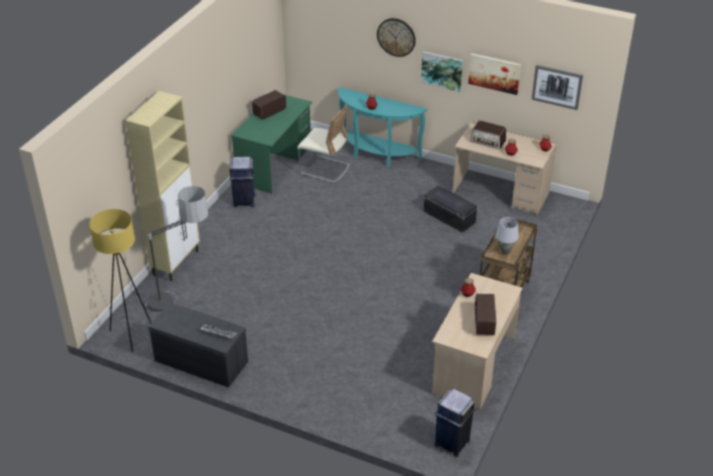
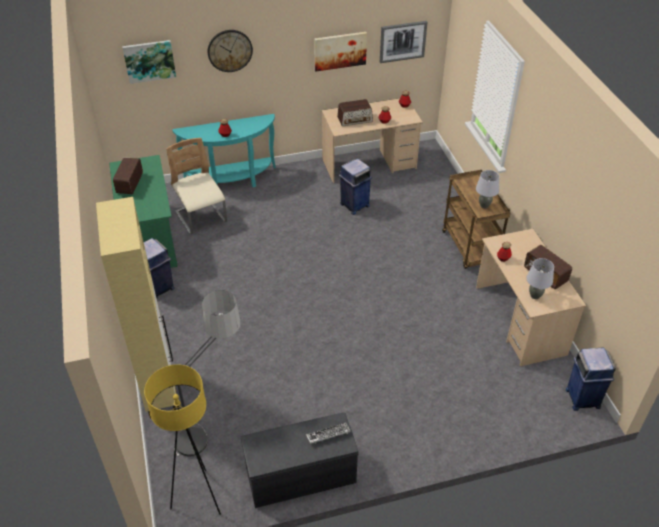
camera: 40 degrees left, 5 degrees up
(325, 169) = (201, 218): beige chair -> beige chair turned 105 degrees counterclockwise
(442, 71) = (285, 68): picture -> picture (149, 61)
(449, 217) = (354, 205): black storage box -> blue trash can
(455, 330) = (535, 296): none -> grey table lamp

